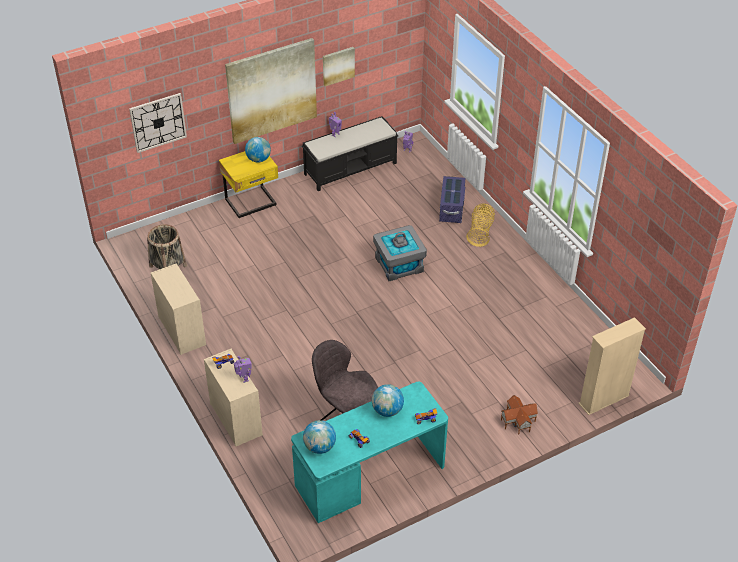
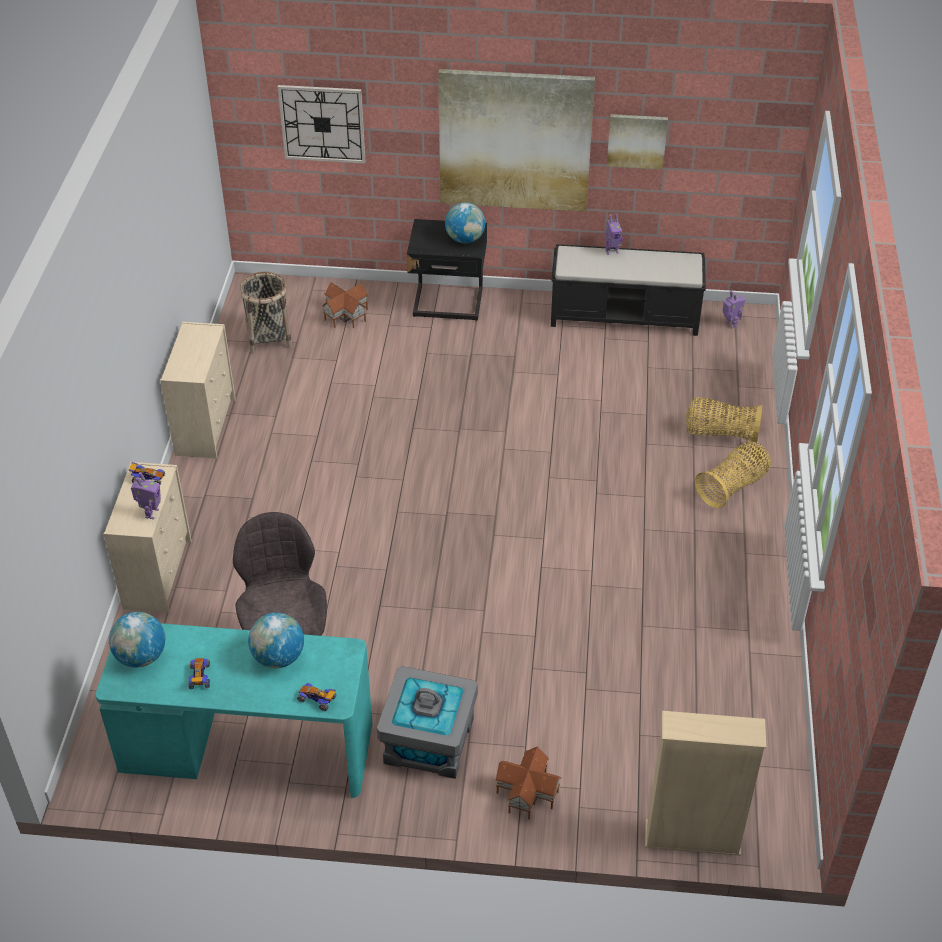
camera: 35 degrees right, 0 degrees up
(199, 234) = (345, 315): none -> toy house
(252, 203) = (448, 304): yellow nightstand -> black nightstand
(399, 264) = (568, 476): grey storage box -> grey storage box (428, 741)
(451, 208) = (720, 433): purple storage box -> basket

